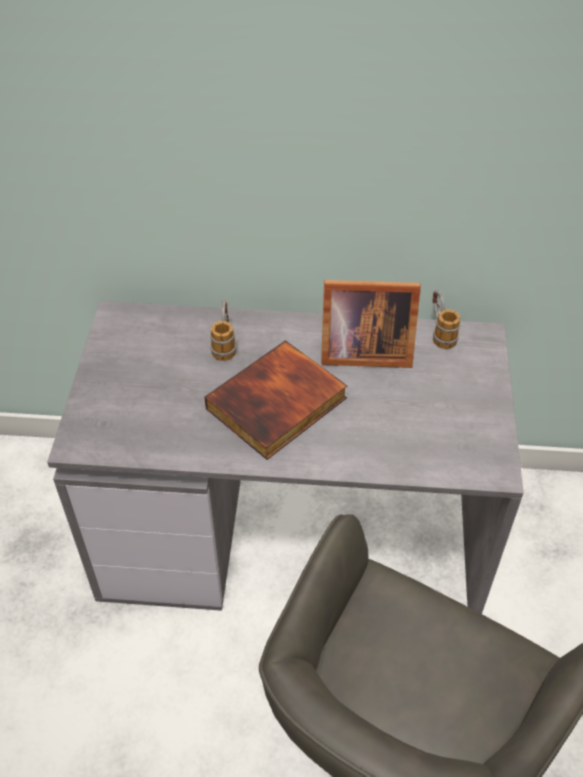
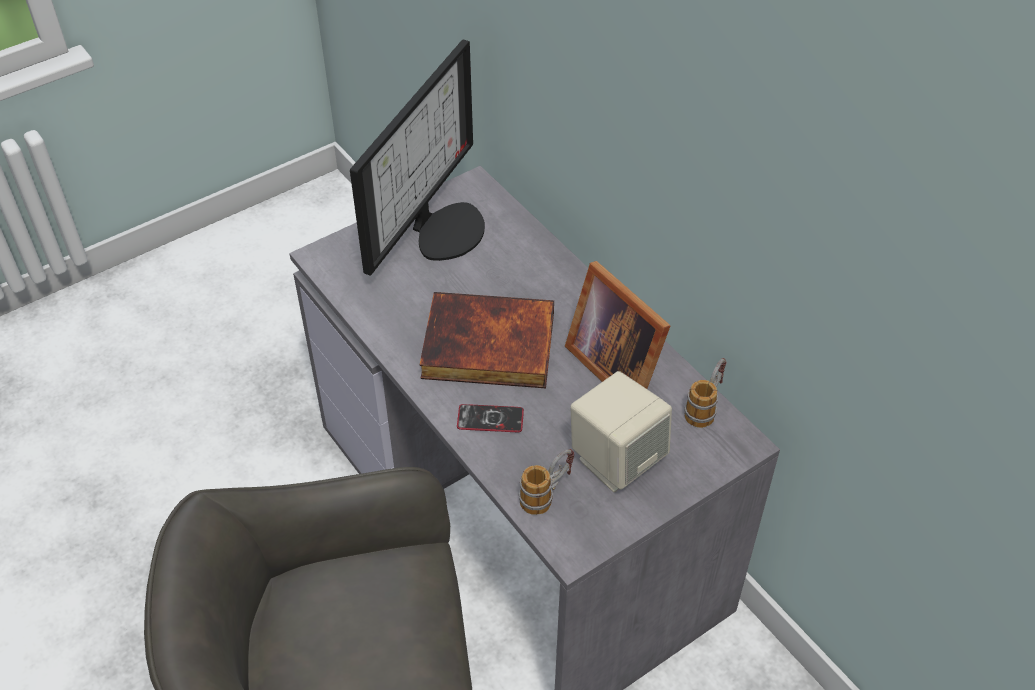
camera: 50 degrees right, 0 degrees up
(136, 358) = (442, 228): none -> monitor
(224, 344) = (519, 270): mug -> mug (547, 494)
(344, 444) = (490, 419): none -> phone
(442, 401) = (617, 459): none -> beige speaker

